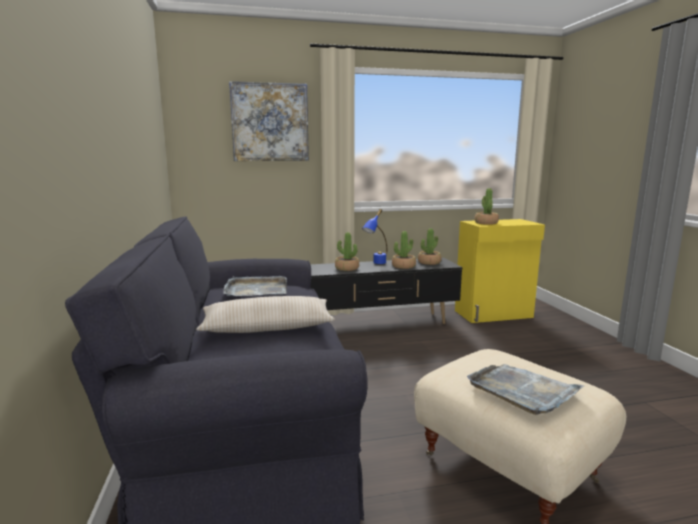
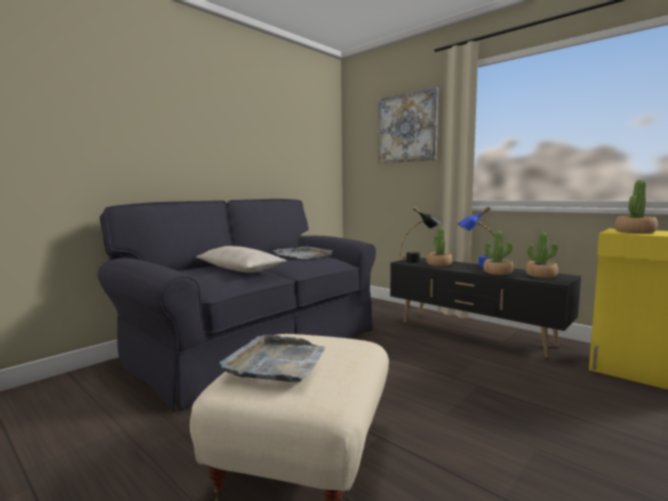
camera: 55 degrees right, 5 degrees down
(322, 269) = (419, 261): none -> black table lamp

